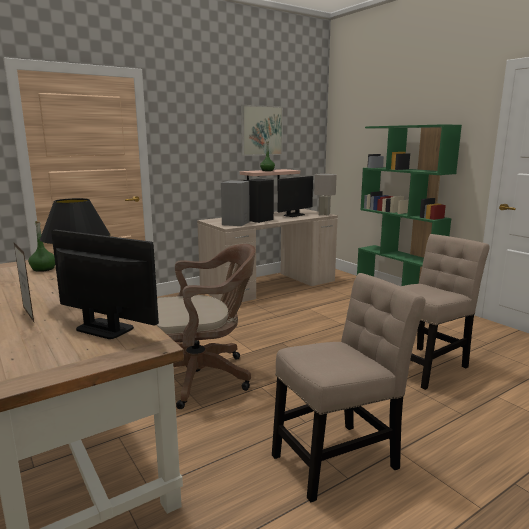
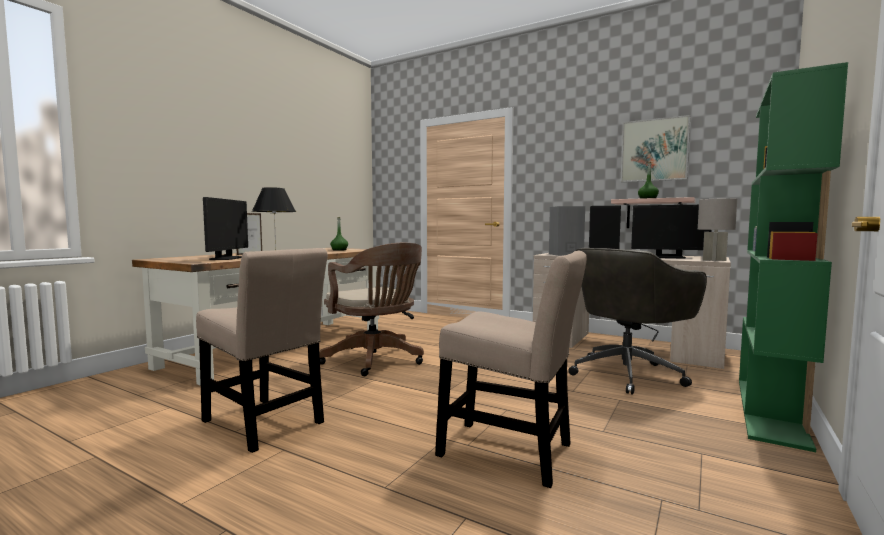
camera: 65 degrees right, 10 degrees down
(324, 302) = (628, 374): none -> grey office chair

